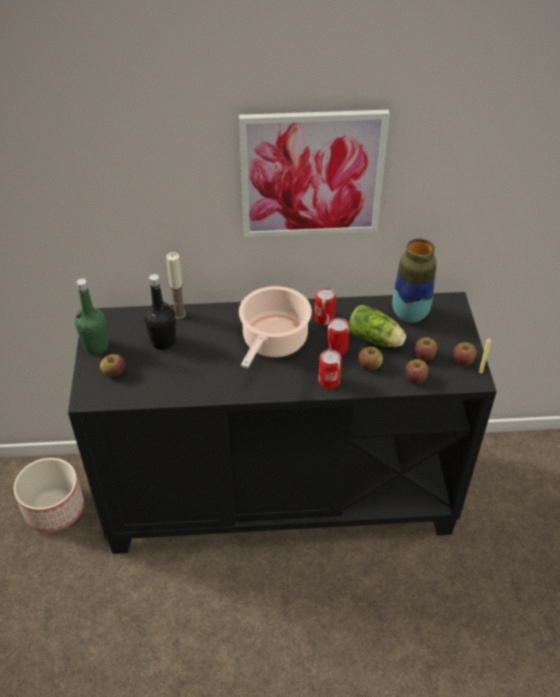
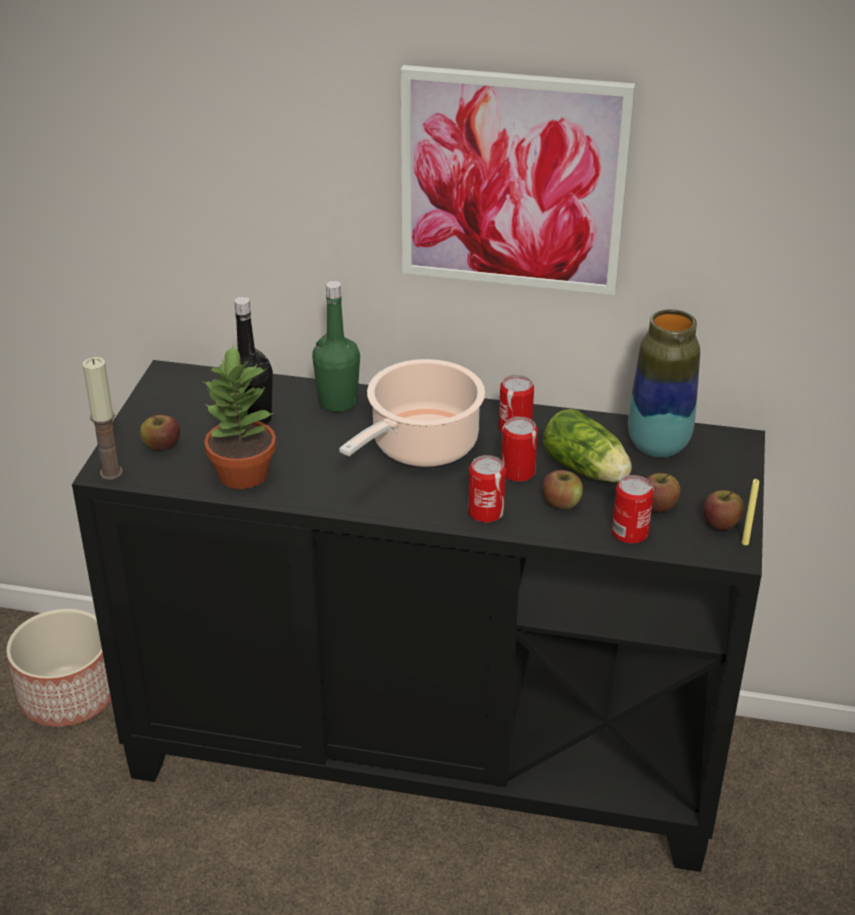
camera: 15 degrees right, 10 degrees down
(96, 346) = (151, 409): green bottle -> green bottle (338, 402)
(173, 384) = (242, 475): none -> potted plant
(179, 314) = (292, 389): candle -> candle (111, 472)
(415, 378) = (630, 533): apple -> can

